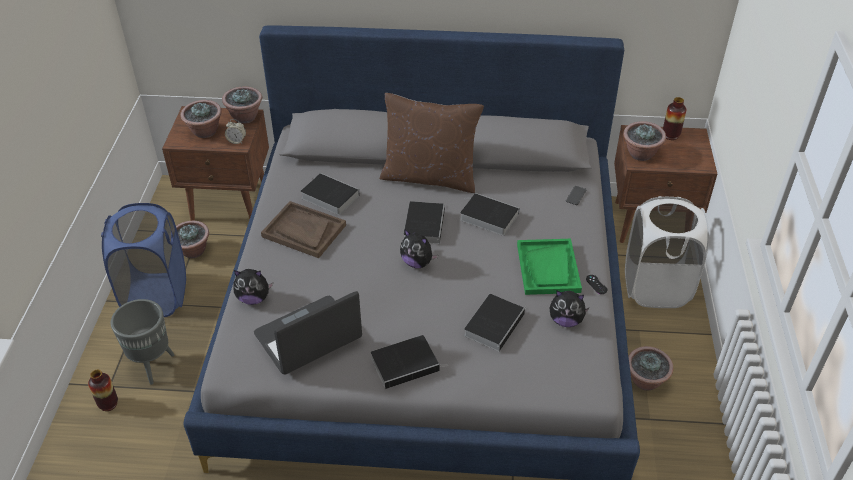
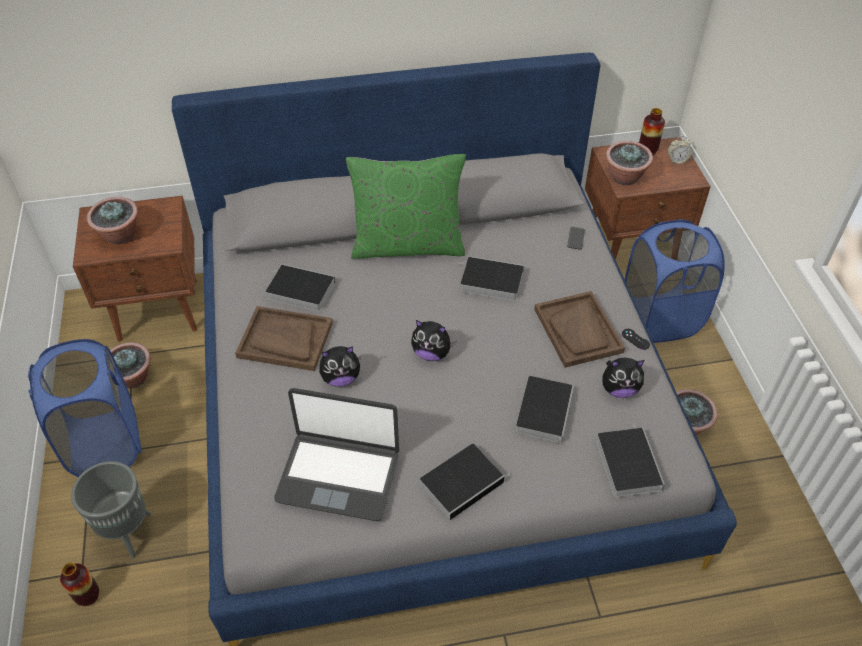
camera: 15 degrees left, 5 degrees up
(236, 141) = (163, 240): alarm clock -> alarm clock (676, 160)
(245, 117) = (164, 208): potted plant -> none
(253, 298) = (253, 438): plush toy -> plush toy (341, 378)
(309, 337) = (338, 475): laptop -> laptop turned 120 degrees counterclockwise
(424, 224) = (422, 304): book -> book (626, 463)
(430, 177) = (408, 245): brown pillow -> green pillow
(548, 268) = (578, 330): green tray -> brown tray
(656, 287) = (660, 318): white laundry basket -> blue laundry basket

